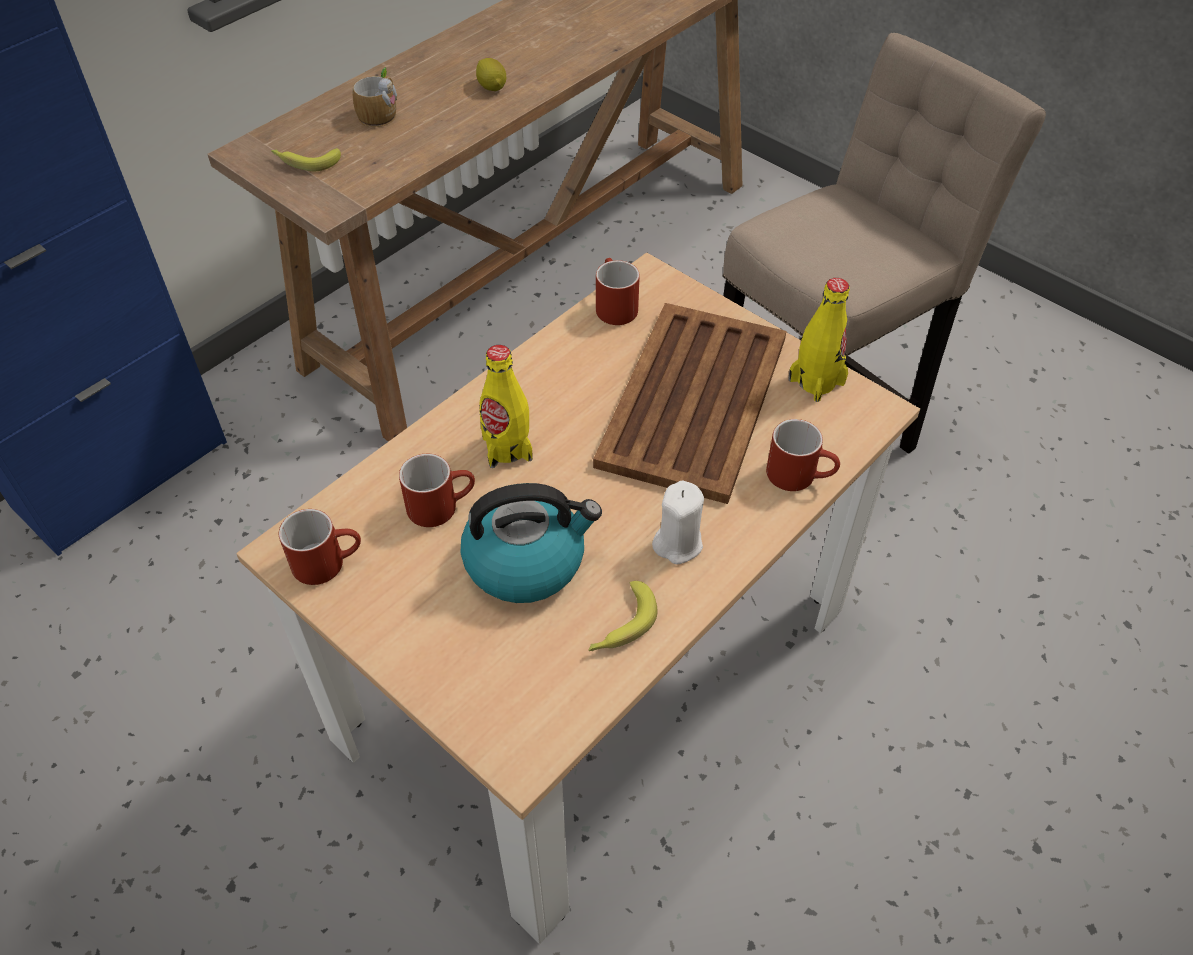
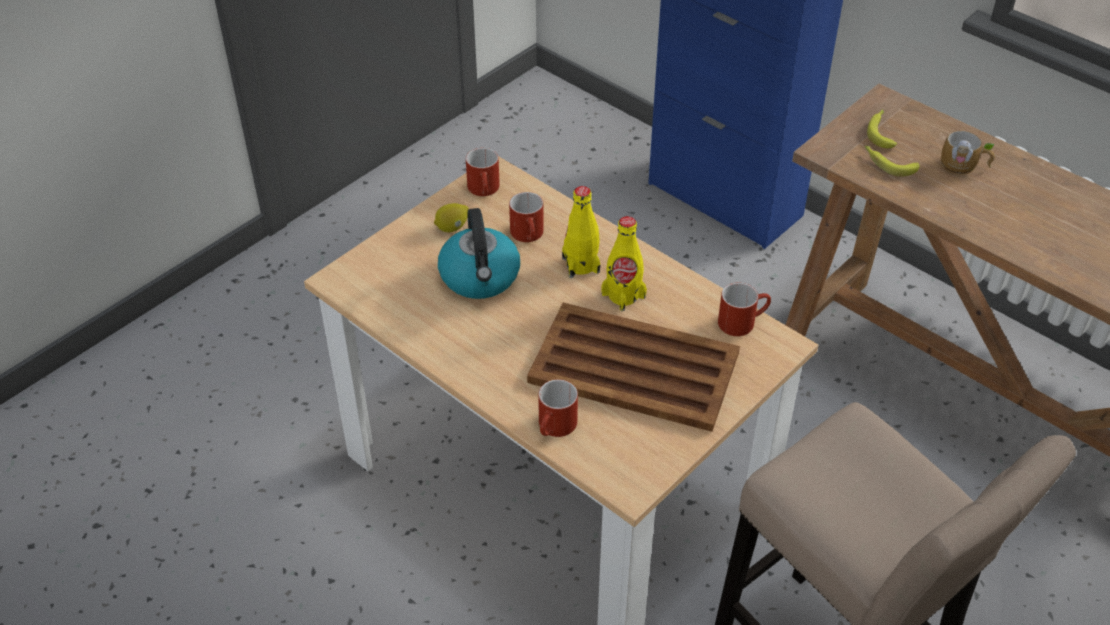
camera: 90 degrees right, 5 degrees down
(492, 87) = (1030, 231): lemon -> lemon (452, 227)
(621, 626) = (424, 323): banana -> banana (888, 164)
(678, 543) = (491, 353): white candle -> none
(816, 381) = (662, 449): yellow bottle -> yellow bottle (623, 295)

